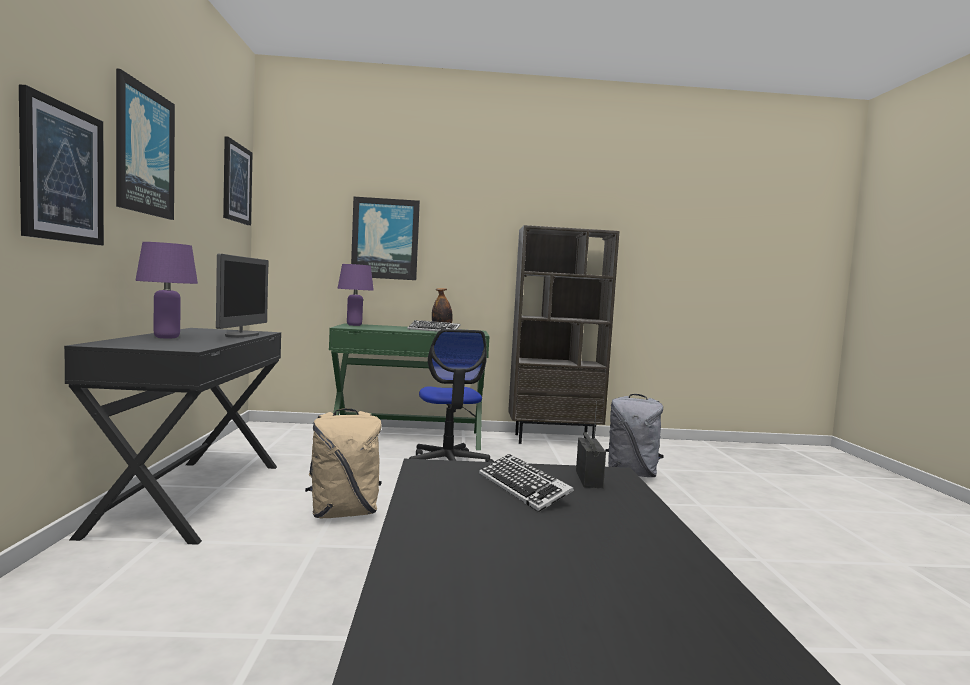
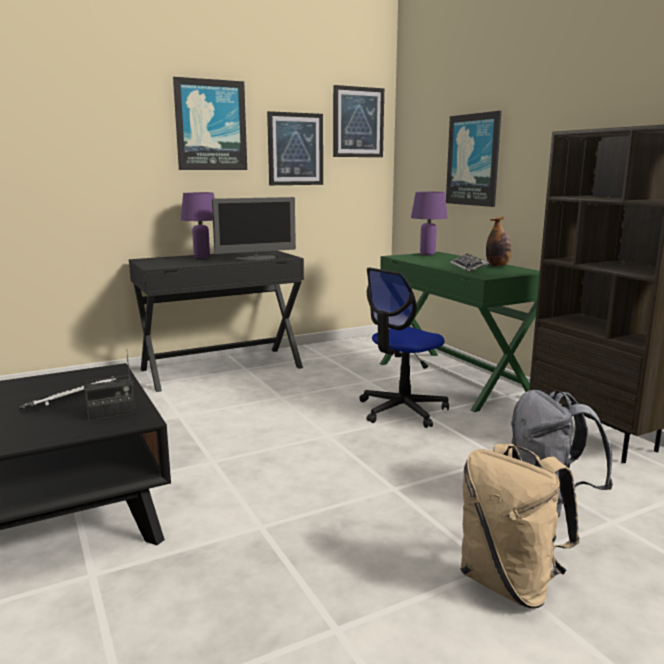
camera: 65 degrees right, 10 degrees up
(62, 173) = (126, 157): picture -> picture (295, 149)
(343, 513) = (240, 408): beige backpack -> beige backpack (510, 583)

